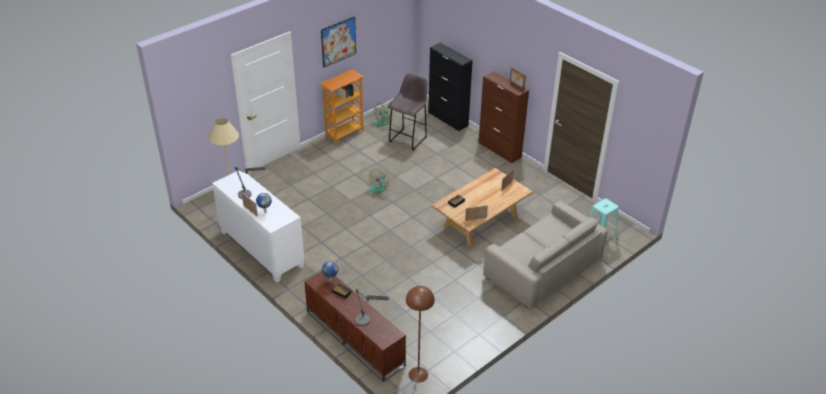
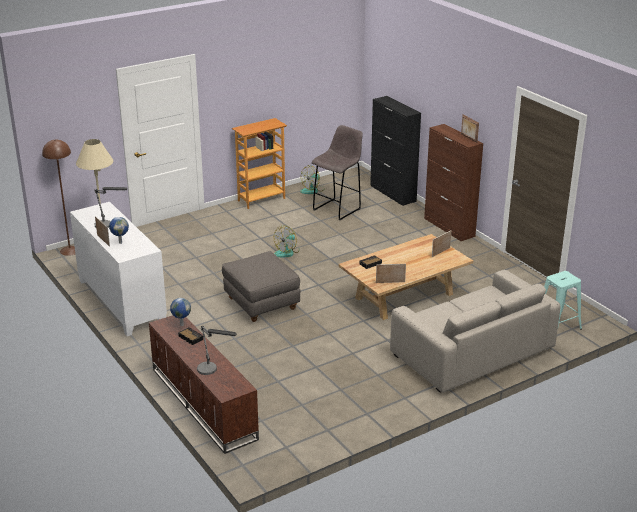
camera: 10 degrees right, 10 degrees down
(338, 41) = (258, 79): picture -> none
(373, 240) = (261, 304): none -> grey ottoman
(418, 374) = (272, 450): brown floor lamp -> brown floor lamp (69, 250)

